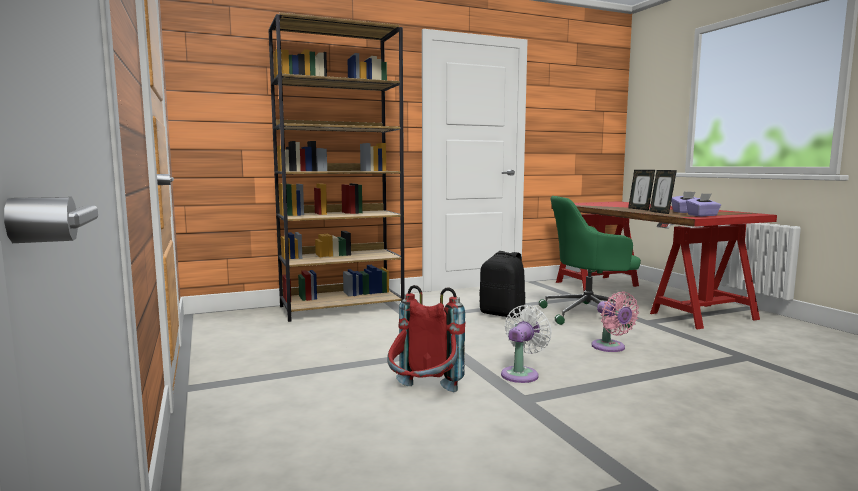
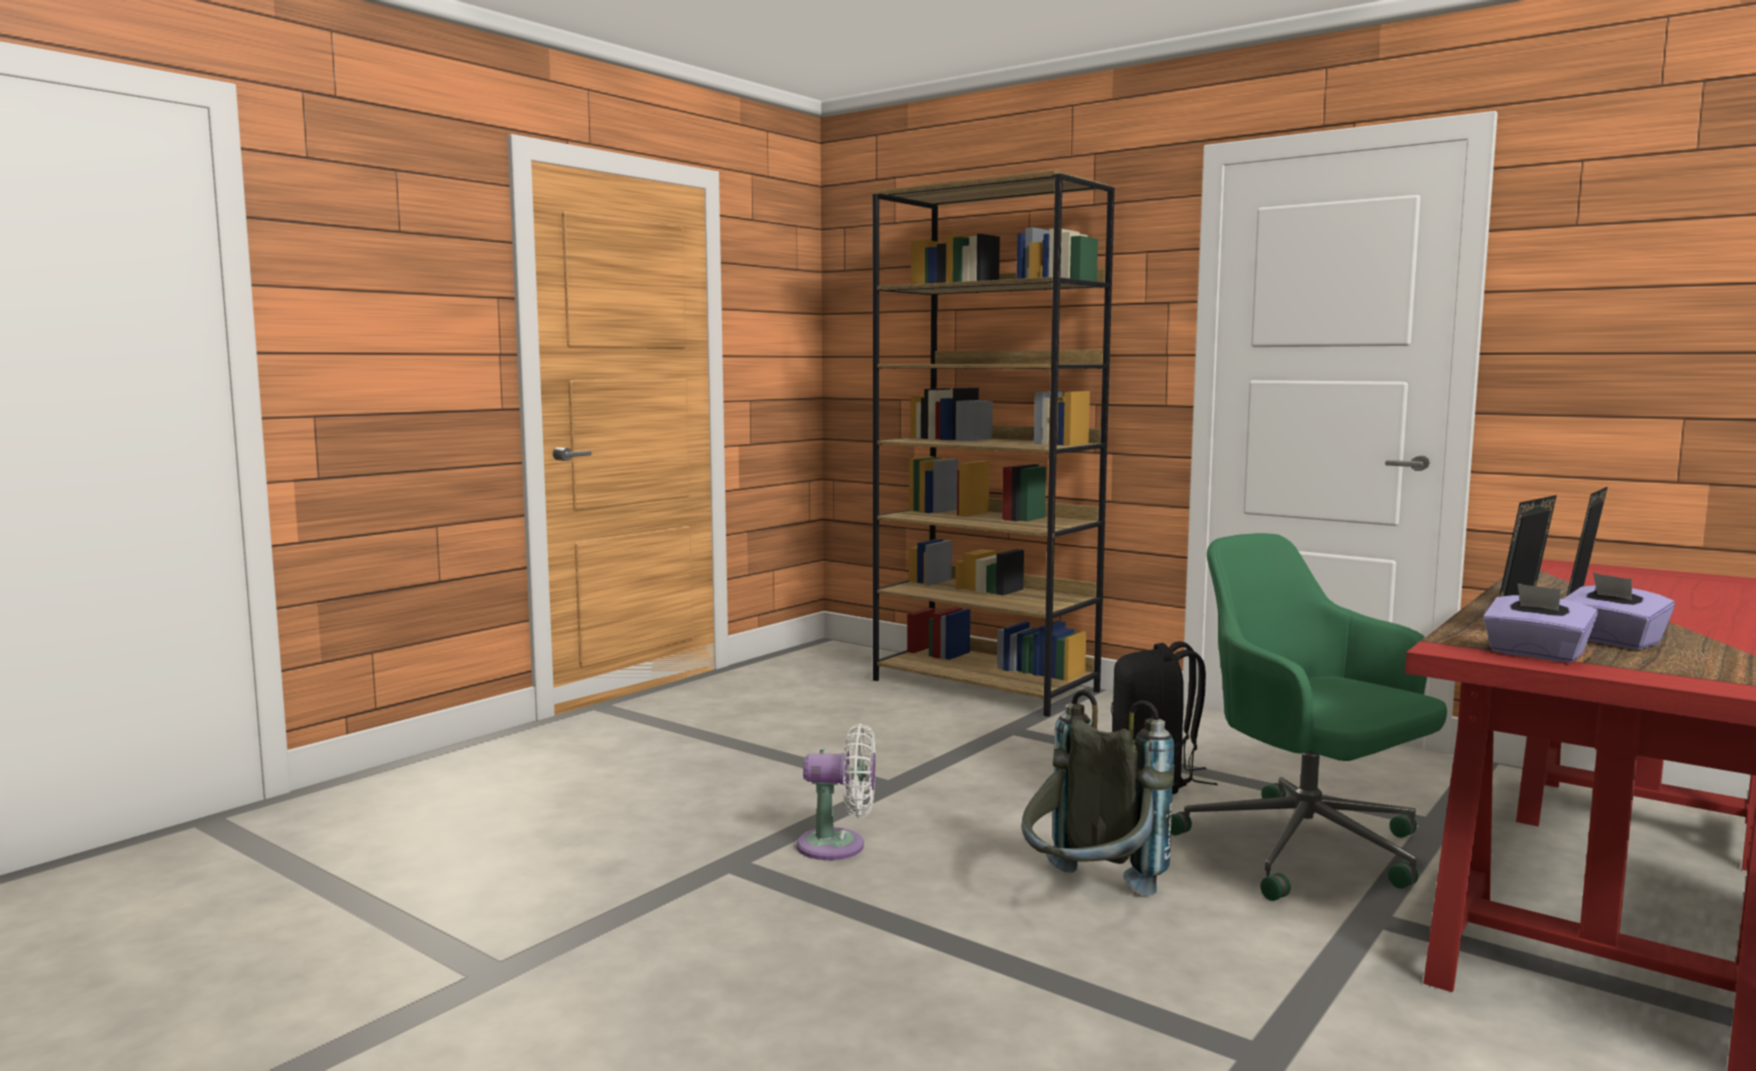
camera: 60 degrees right, 0 degrees up
(424, 397) = (679, 806): red backpack -> none
(610, 347) = (1088, 897): pink fan -> grey backpack

